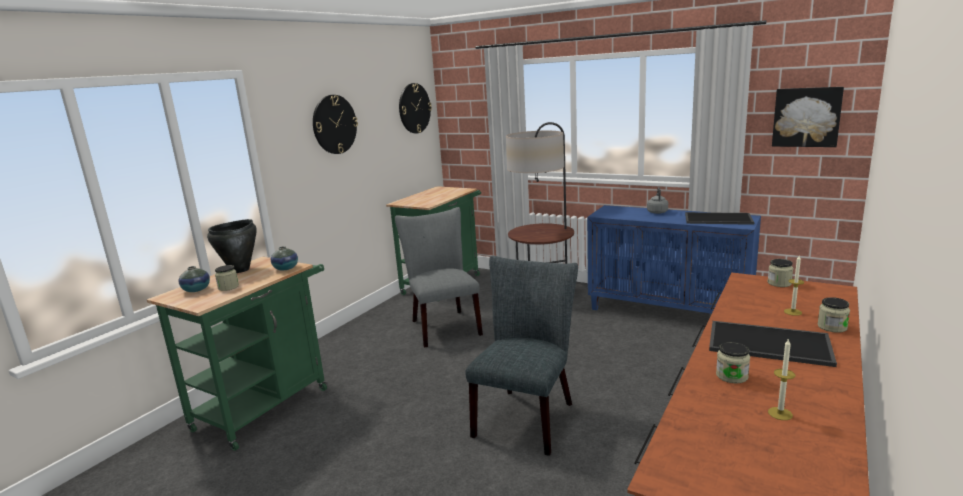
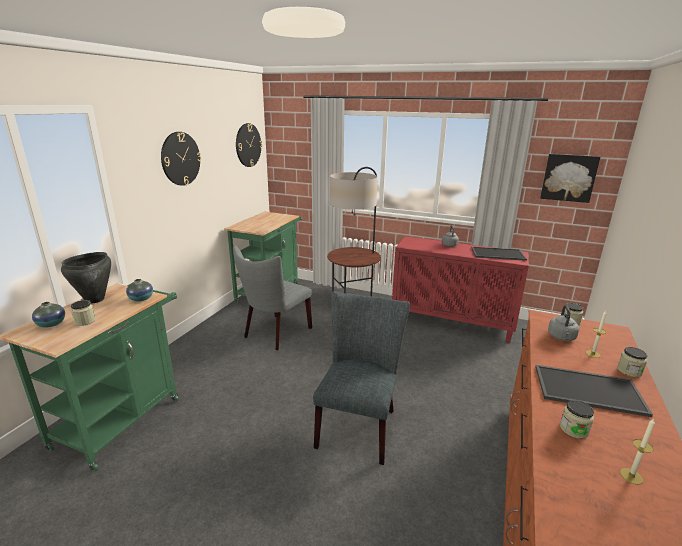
camera: 10 degrees left, 5 degrees up
(443, 326) = (275, 334): grey chair -> grey chair turned 120 degrees counterclockwise
(669, 312) = (452, 322): blue cabinet -> red cabinet
(760, 297) = (561, 337): none -> grey kettle

